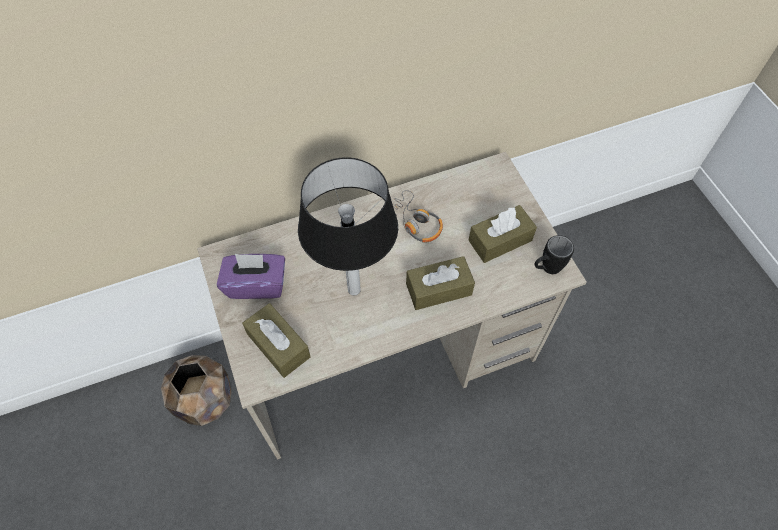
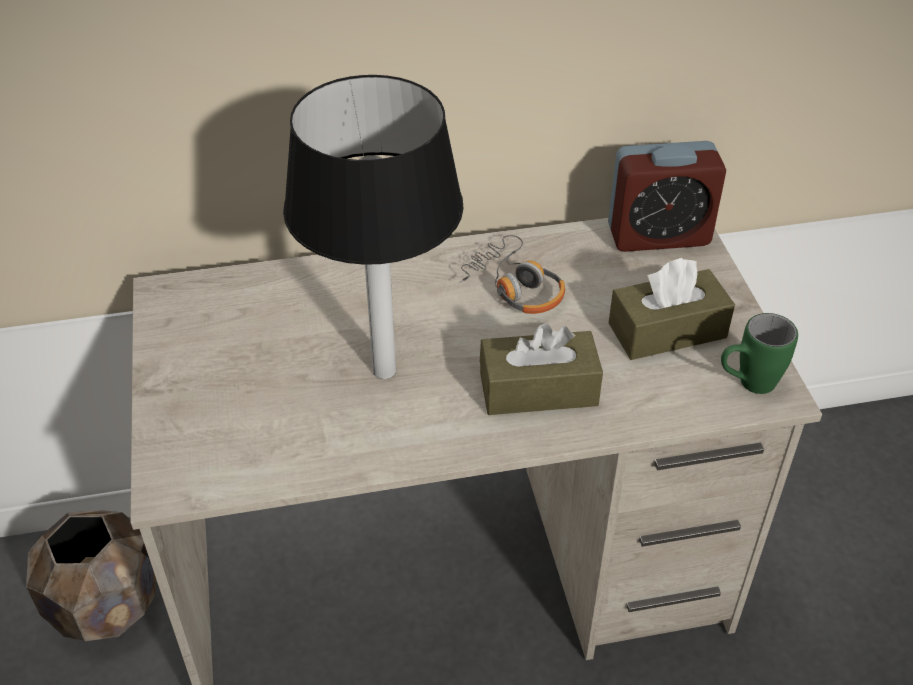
camera: 10 degrees right, 15 degrees down
(256, 284) = (216, 341): purple tissue box -> none
(278, 345) = (226, 436): brown tissue box -> none
(485, 176) = (658, 235): none -> alarm clock
(546, 269) = (746, 384): black mug -> green mug

